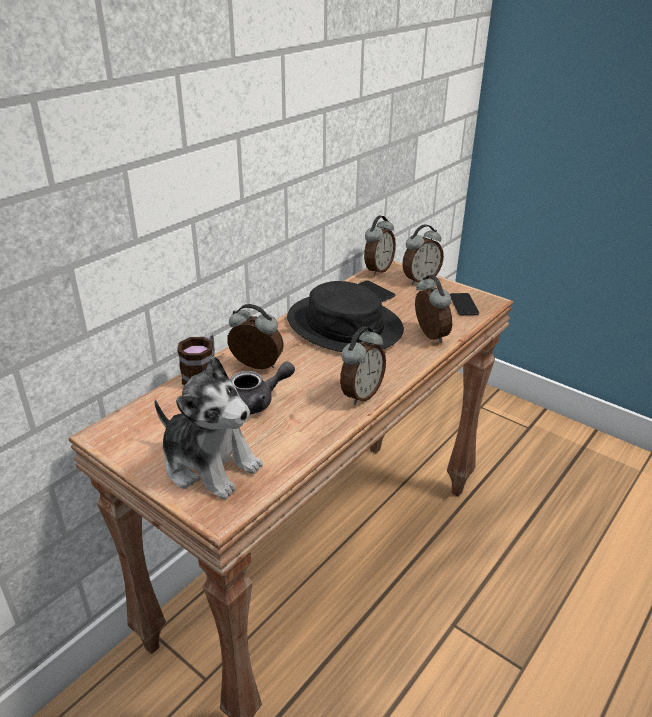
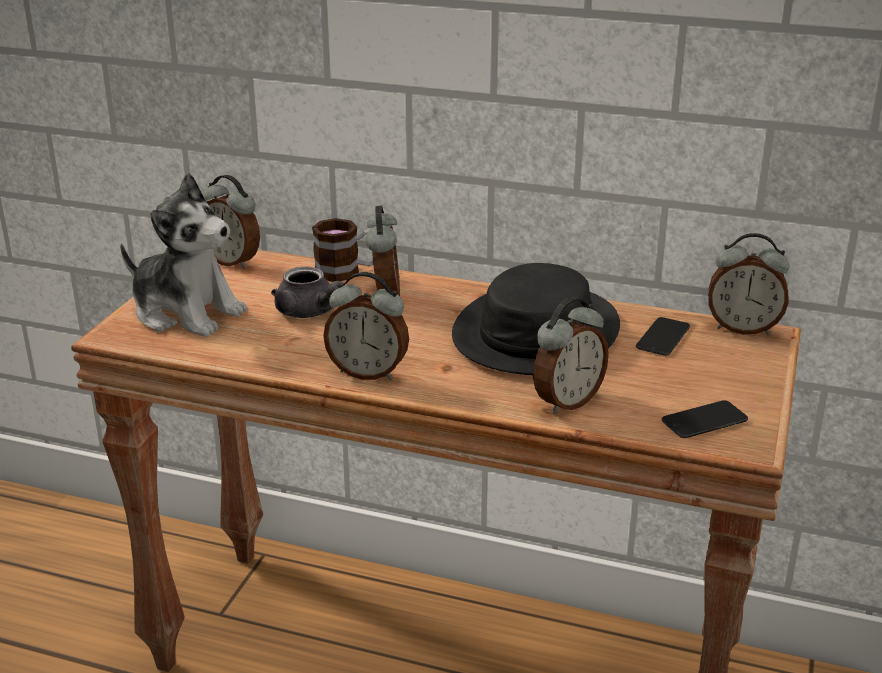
camera: 70 degrees right, 5 degrees down
(209, 464) = (187, 313): plush toy -> plush toy turned 75 degrees counterclockwise
(420, 280) = (751, 369): alarm clock -> alarm clock (233, 262)

